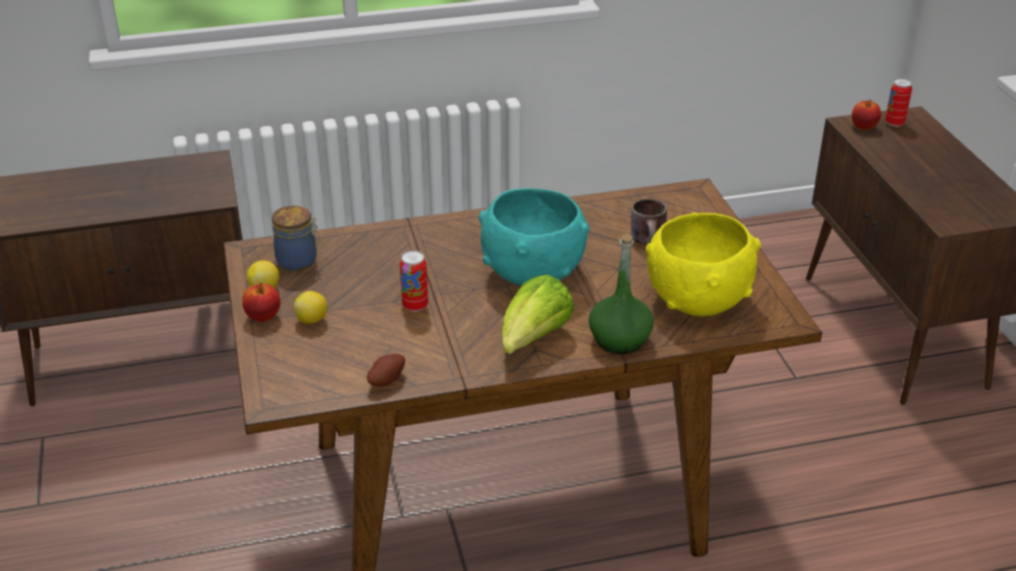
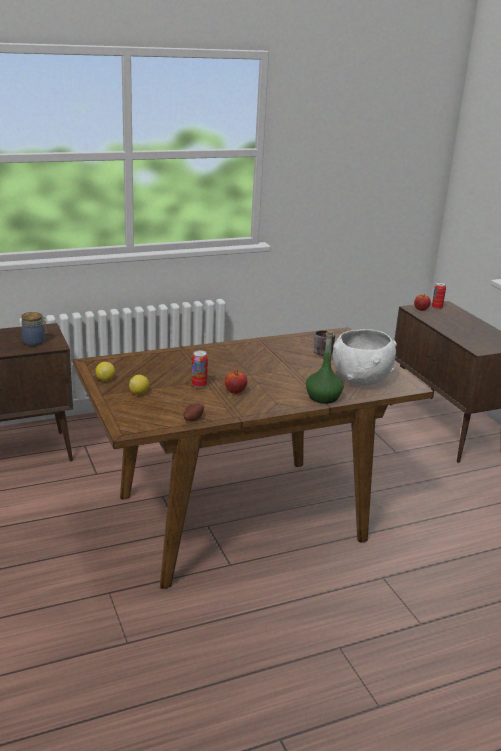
camera: 10 degrees left, 10 degrees down
(263, 316) = (108, 392): apple -> apple (235, 391)
(299, 261) = (122, 366): jar -> jar (35, 342)
(533, 339) = (274, 398): lettuce -> none
(534, 272) = (263, 369): turquoise bowl -> none
(697, 300) = (361, 379): yellow bowl -> white bowl

